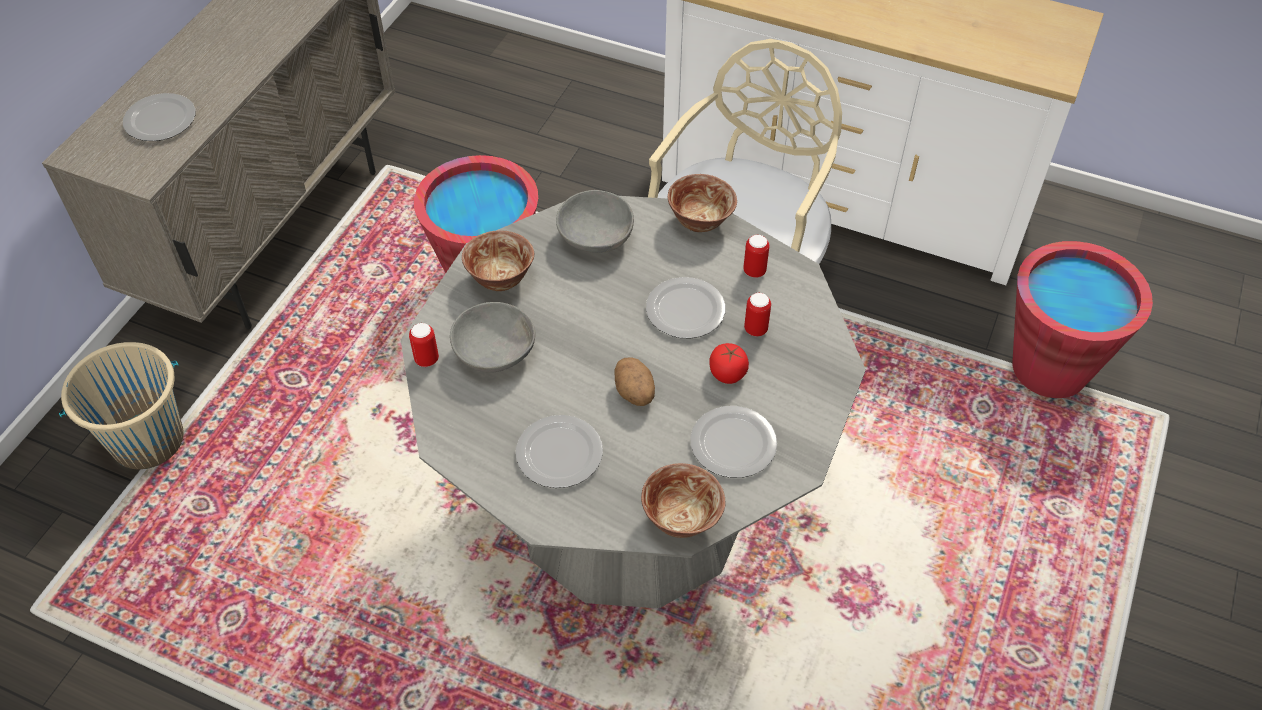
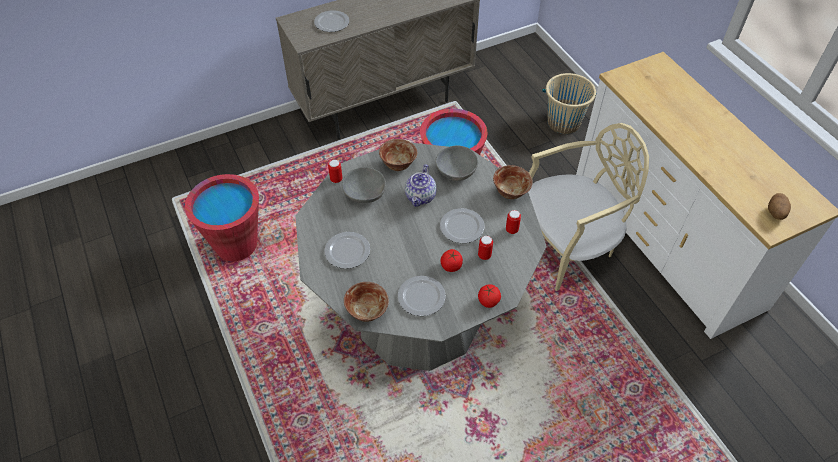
camera: 40 degrees right, 0 degrees up
(148, 440) = (263, 160): beige bucket -> beige bucket (563, 123)
(583, 304) = (421, 197): none -> teapot
(635, 393) = (403, 248): potato -> potato (775, 213)
(824, 387) = (488, 301): none -> tomato
(1049, 369) = (692, 396): red bucket -> red bucket (236, 245)

